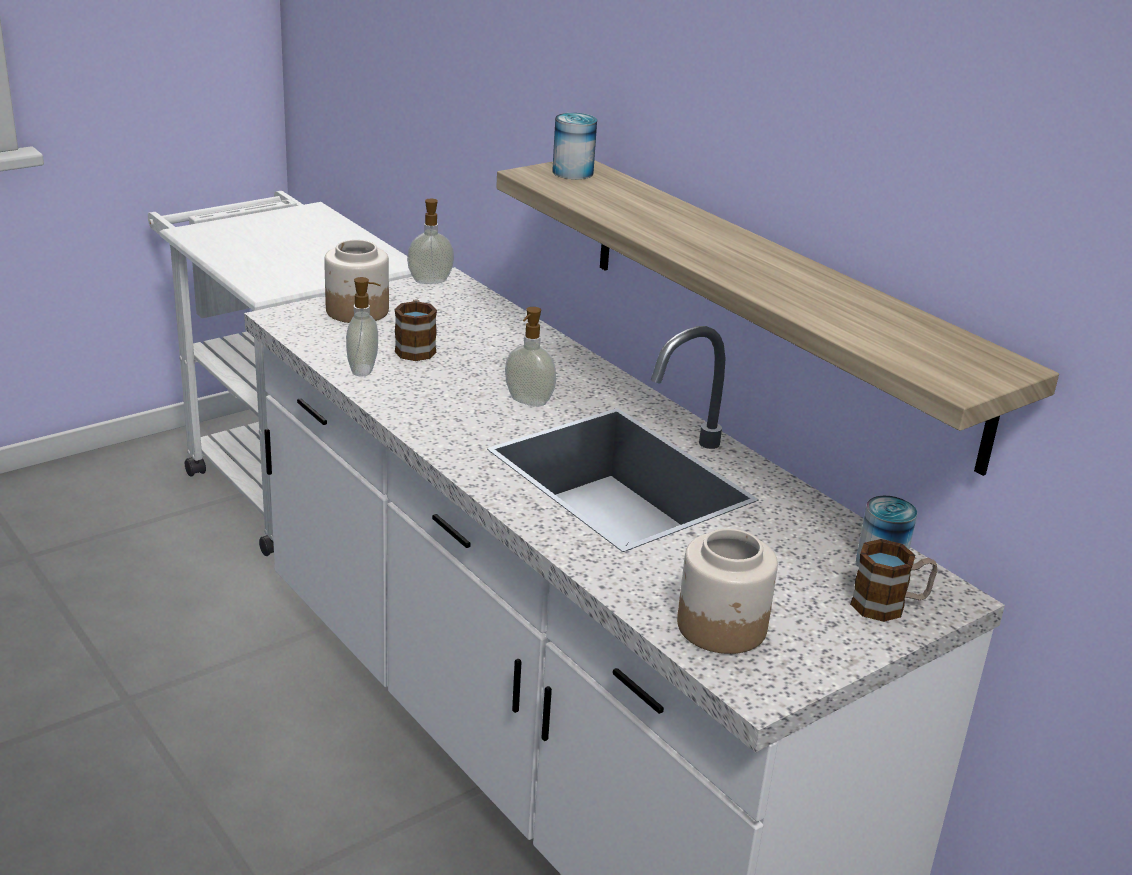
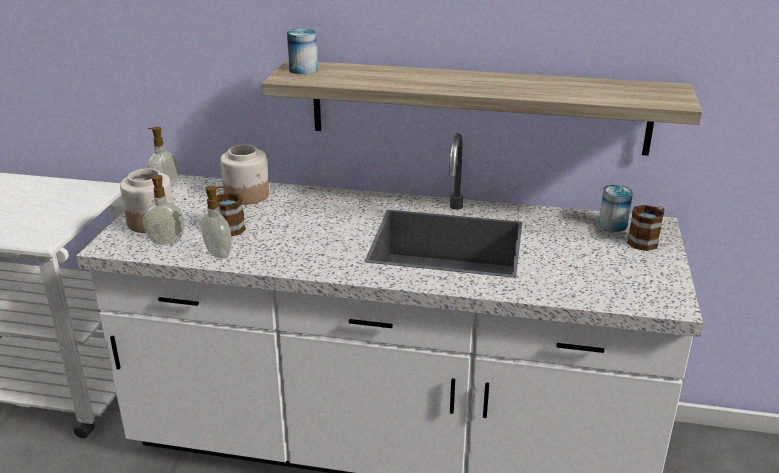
camera: 40 degrees left, 0 degrees up
(528, 402) = (340, 227): soap dispenser -> soap dispenser (166, 242)
(722, 627) = (613, 287): jar -> jar (247, 195)

